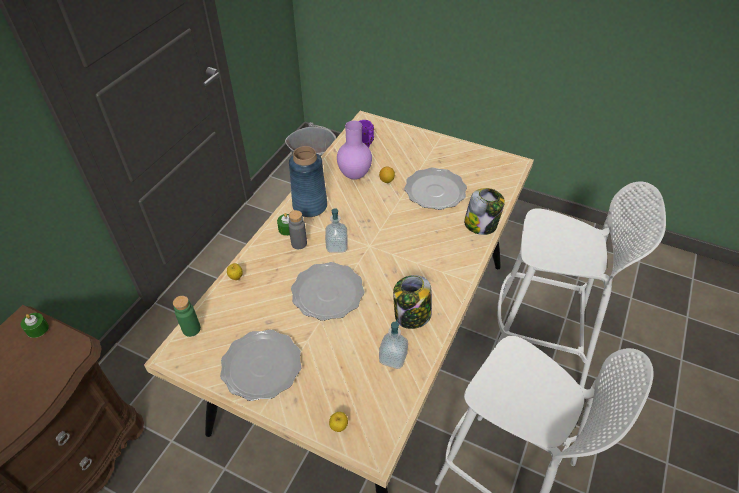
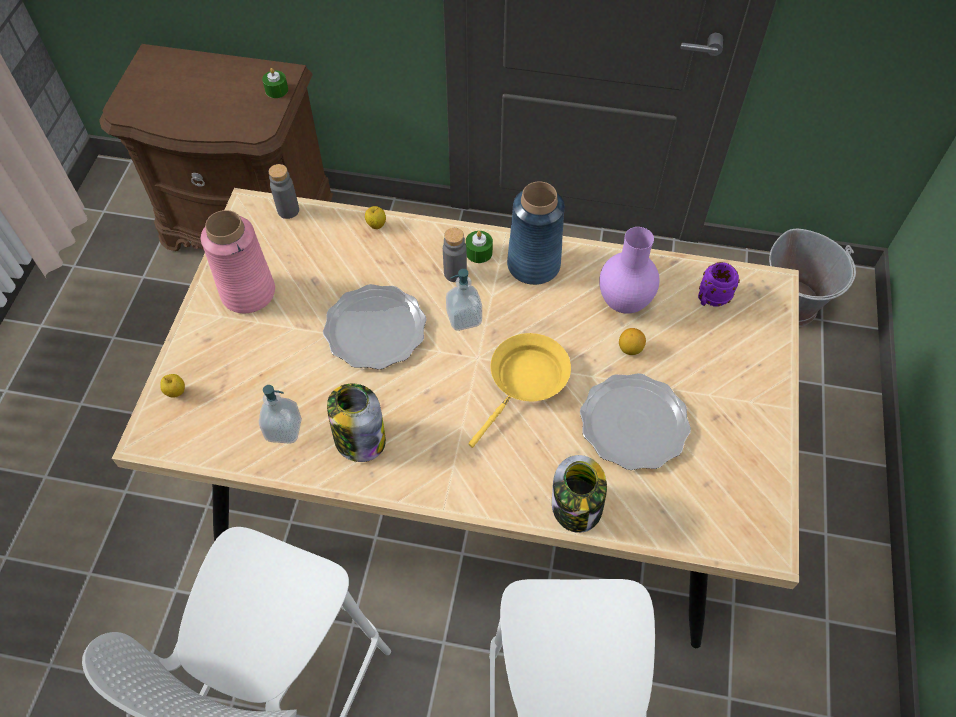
camera: 75 degrees right, 10 degrees up
(191, 329) = (288, 210): green bottle -> grey bottle
(261, 366) = (248, 292): plate -> pink vase
(394, 228) = (525, 381): none -> yellow frying pan

